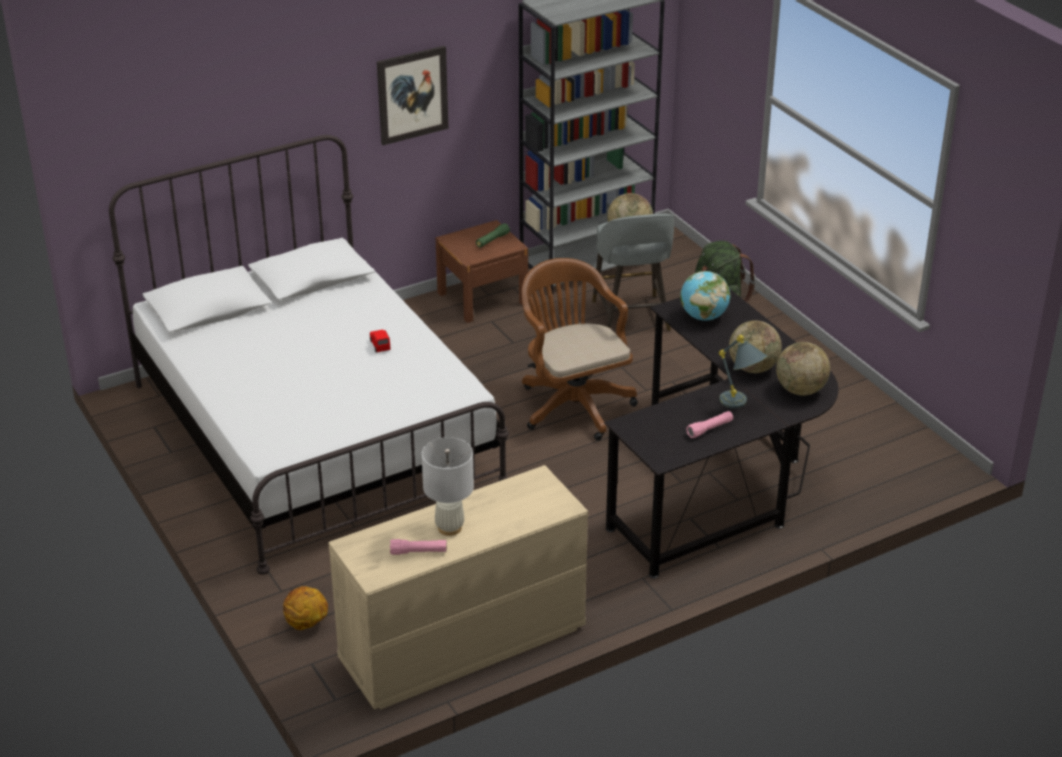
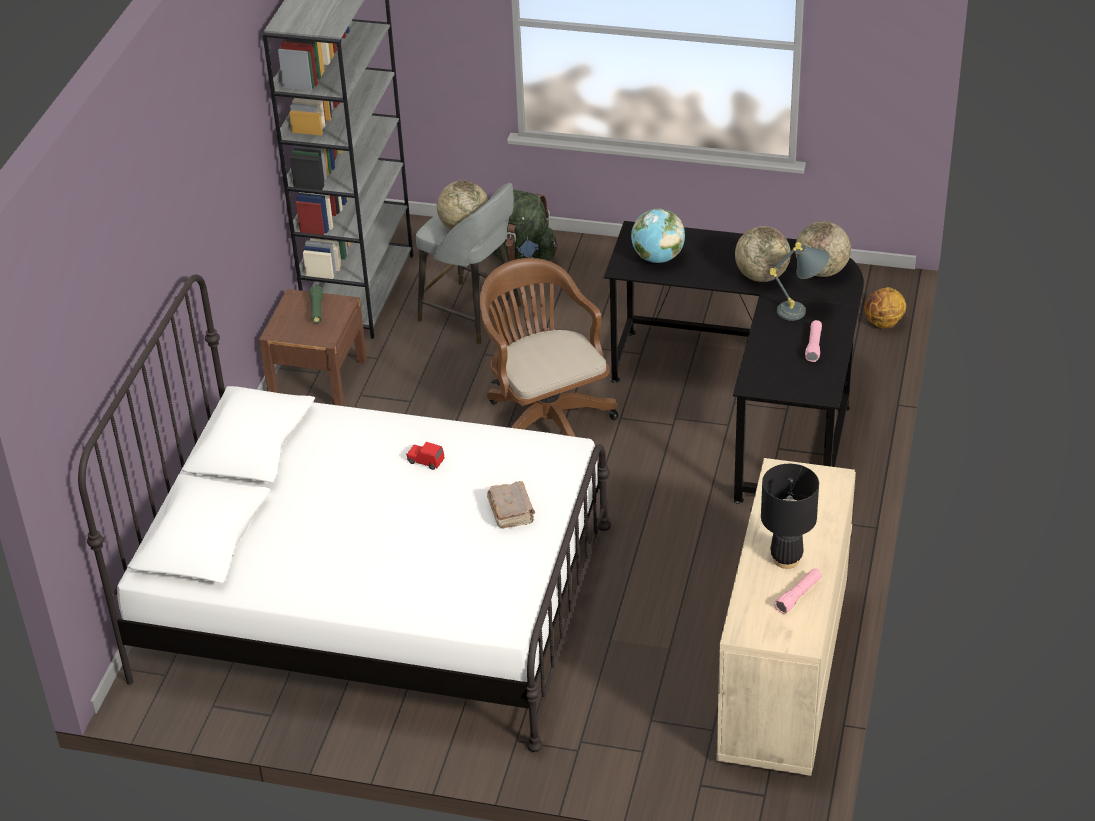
camera: 45 degrees left, 5 degrees up
(306, 624) = (642, 758): basketball -> basketball (883, 323)
(376, 403) = (511, 512): none -> brown book
(412, 95) = (219, 188): picture -> none
(450, 528) = (786, 559): white table lamp -> black table lamp
(573, 403) = (545, 419): brown office chair -> brown office chair turned 45 degrees clockwise

